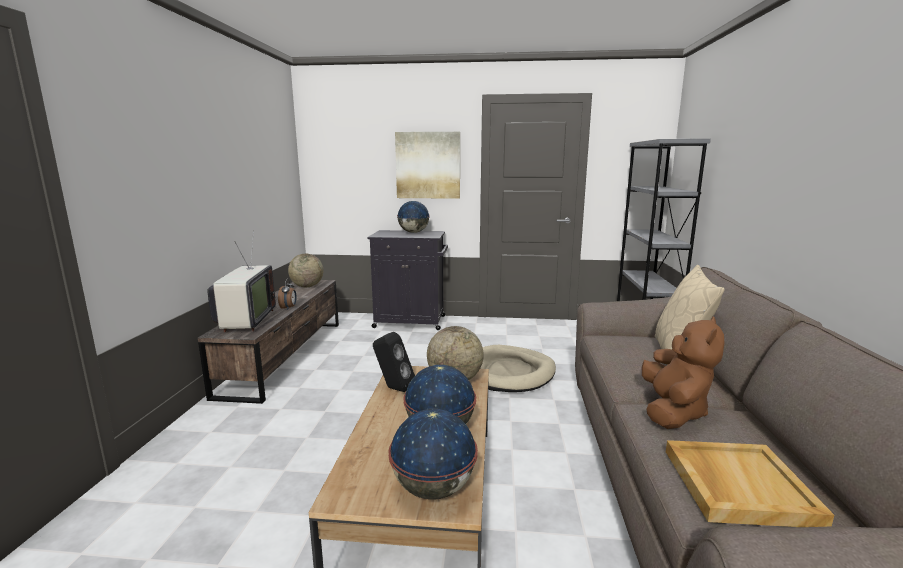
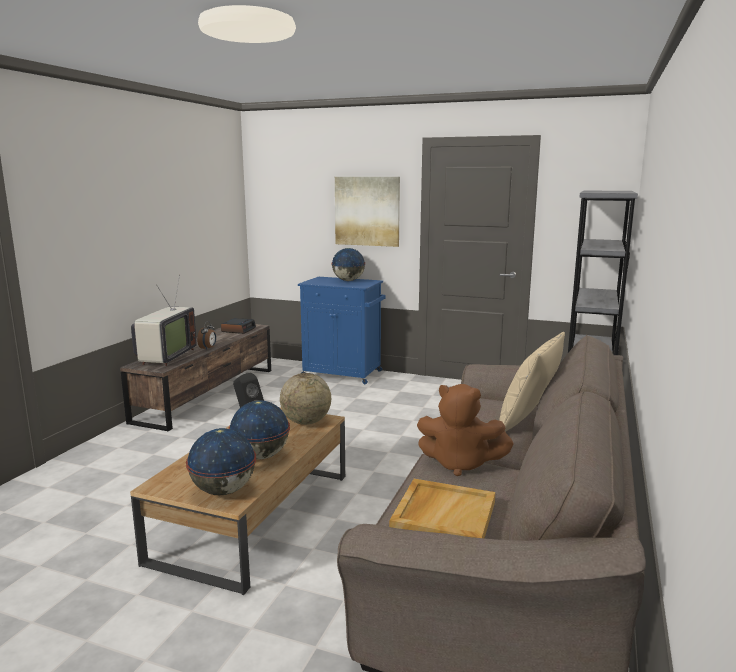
camera: 15 degrees right, 0 degrees up
(307, 286) = (238, 329): globe -> alarm clock
(411, 322) = (343, 374): black cabinet -> blue cabinet
(508, 372) = (404, 430): beige dog bed -> none
(673, 411) = (460, 464): brown plush toy -> brown plush toy turned 75 degrees clockwise

